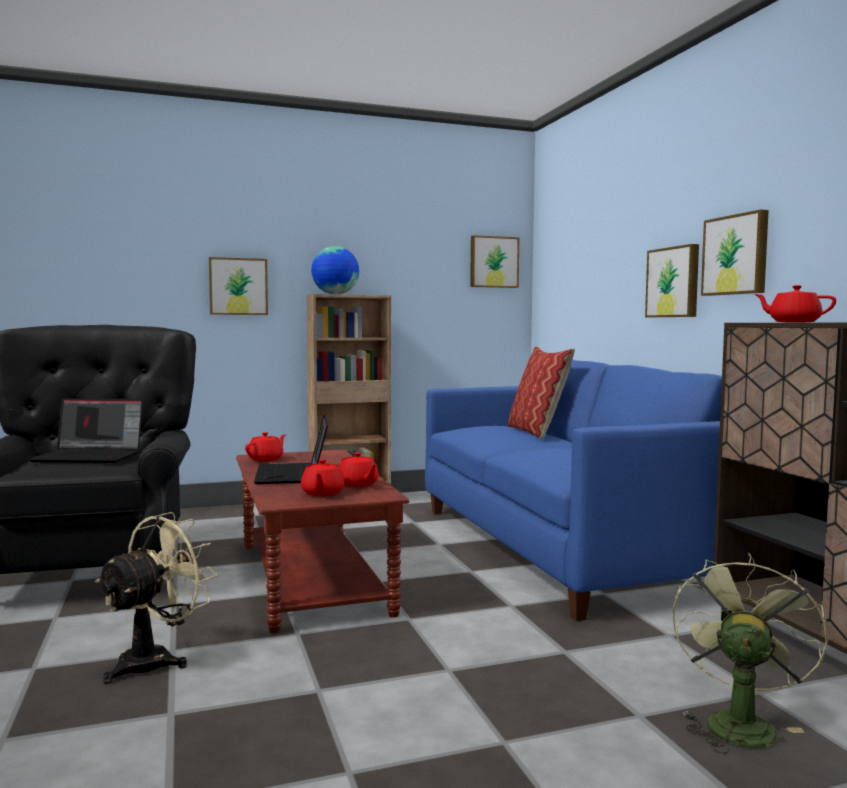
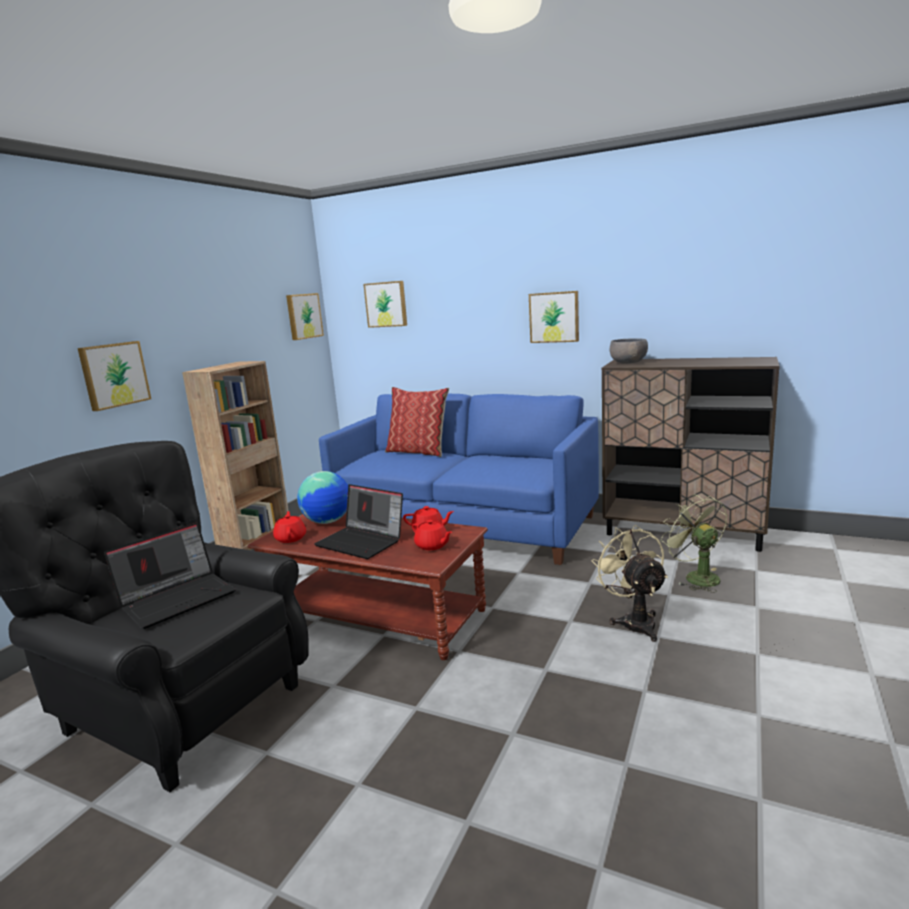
camera: 45 degrees left, 10 degrees up
(155, 660) = (423, 719): beige fan -> beige fan (634, 621)
(335, 294) = (216, 367): globe -> globe (328, 521)
(674, 282) = (499, 333): picture -> picture (386, 304)
(793, 322) = (628, 362): red teapot -> grey bowl

